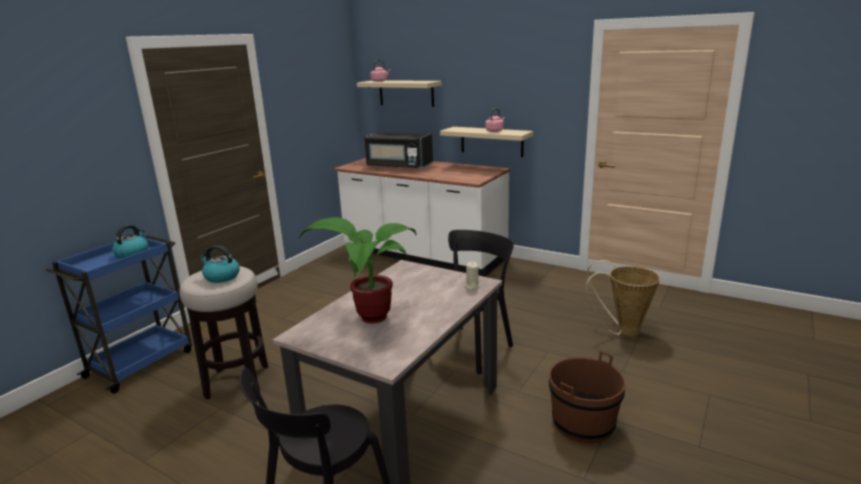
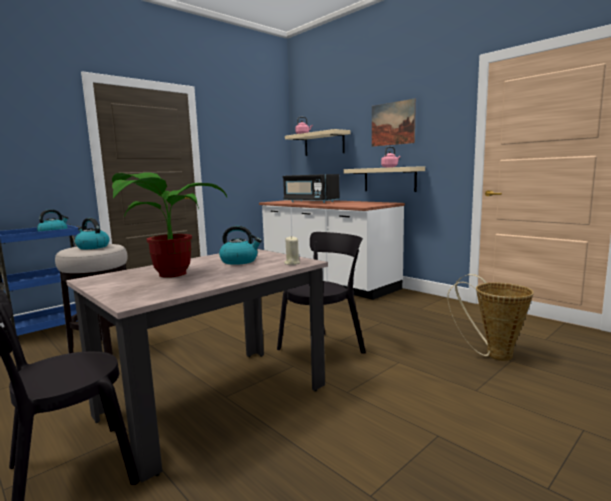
camera: 15 degrees right, 10 degrees down
(417, 287) = (240, 261): none -> kettle
(495, 80) = (392, 123): none -> picture
(583, 423) = (402, 434): brown bucket -> none

